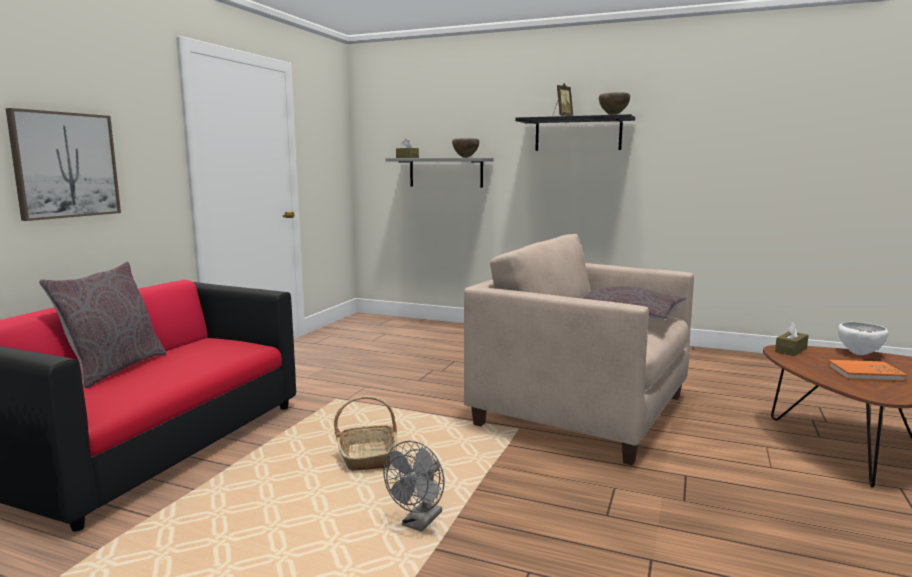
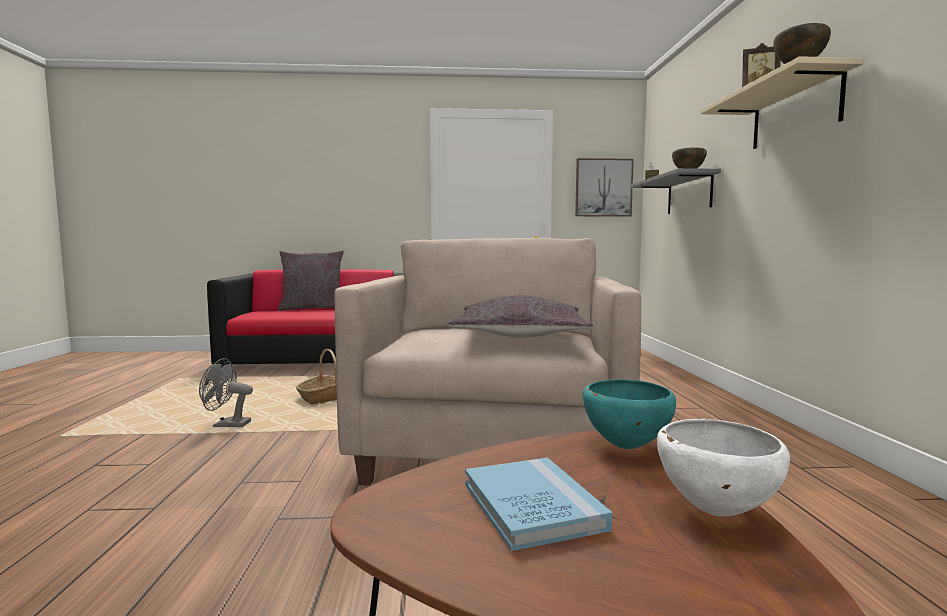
camera: 65 degrees right, 5 degrees down
(65, 165) = (338, 195): picture -> picture (603, 188)
(578, 134) = (794, 112): black shelf -> beige shelf
(791, 350) = (625, 447): brown tissue box -> turquoise bowl
(865, 374) = (531, 506): orange book -> blue book

